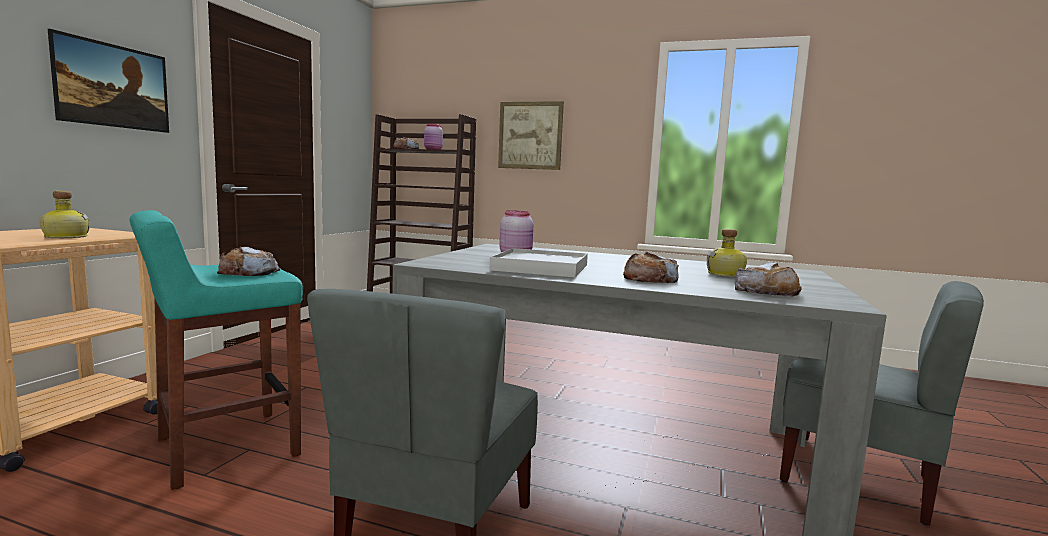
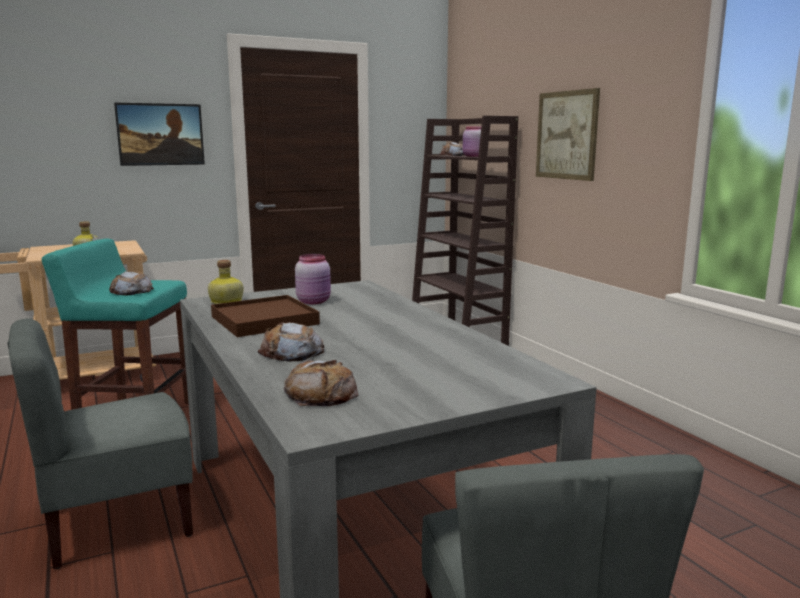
camera: 45 degrees right, 5 degrees up
(540, 267) = (264, 320): white tray -> brown tray
(726, 275) = (403, 364): bottle -> bottle (226, 302)

